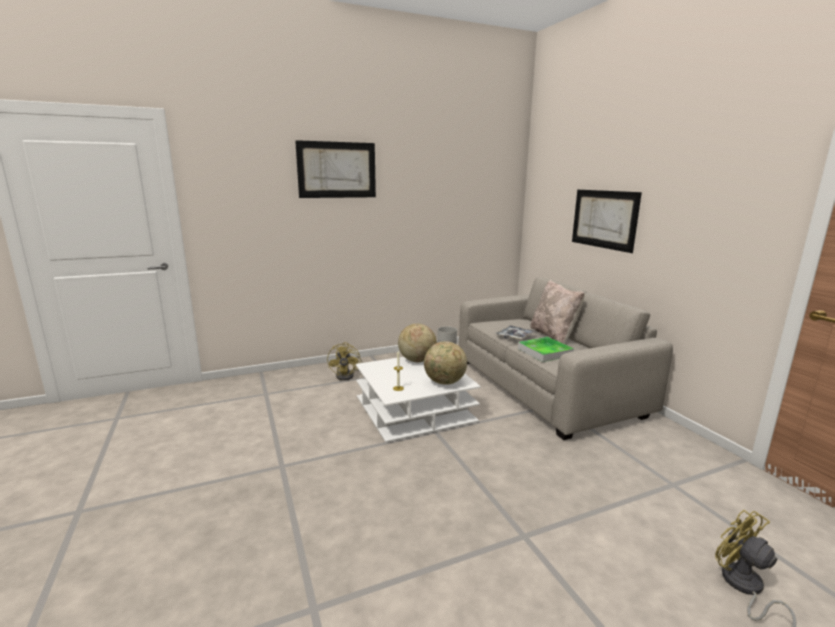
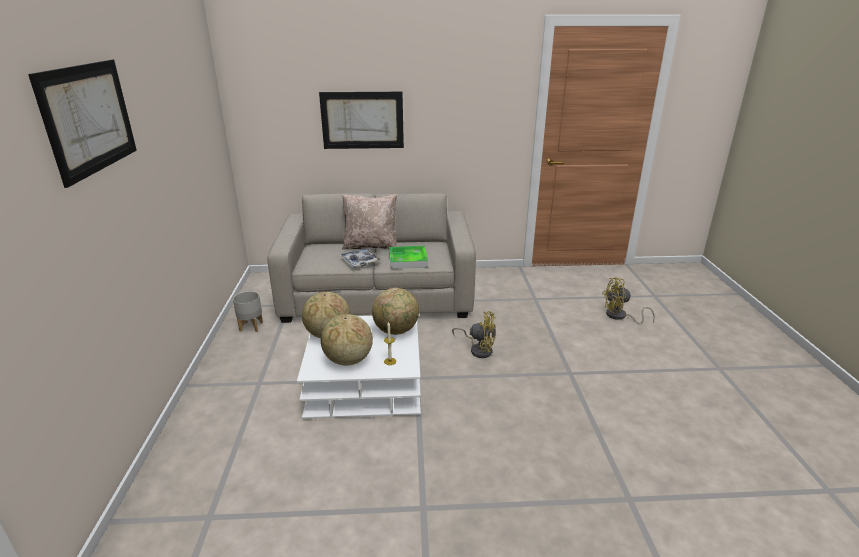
camera: 70 degrees left, 10 degrees up
(348, 376) = (231, 417): yellow fan -> yellow fan (478, 349)
(388, 373) = (348, 360): none -> globe

